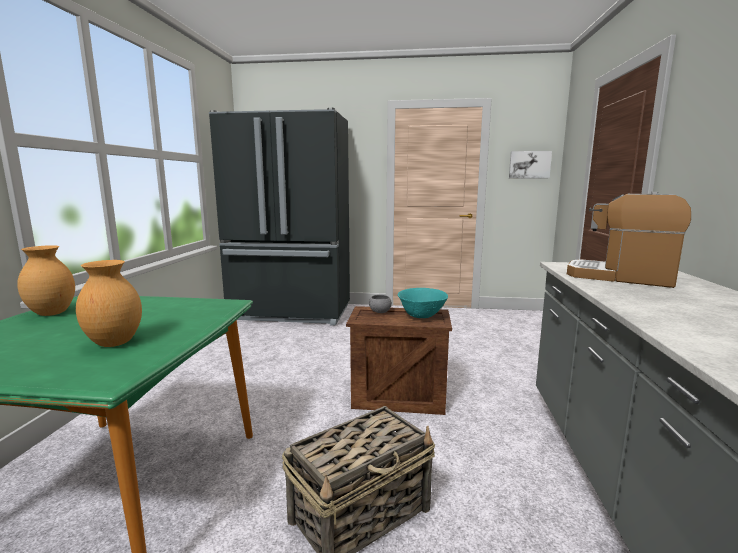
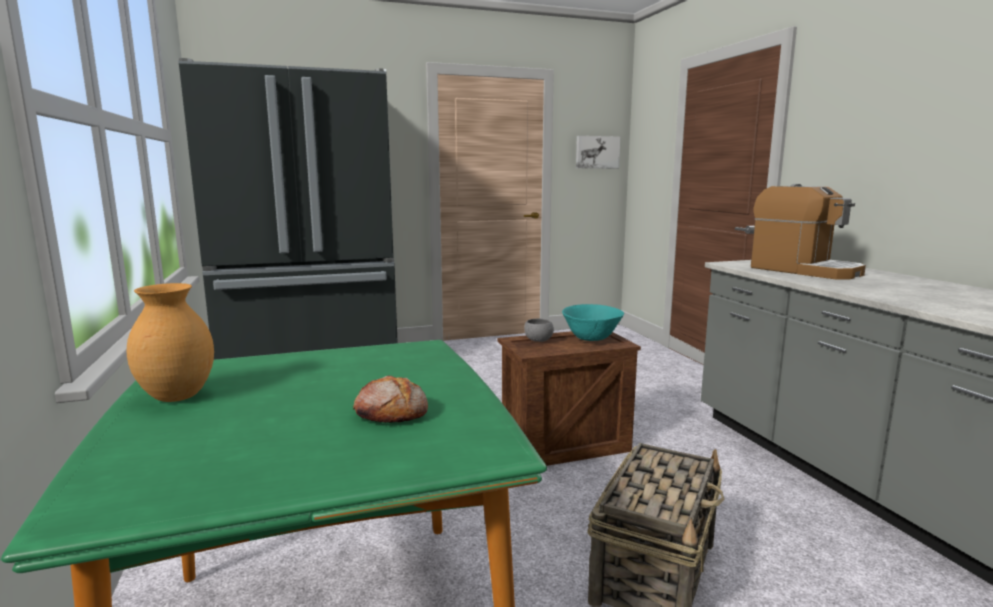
camera: 25 degrees left, 0 degrees up
(115, 343) = (391, 413): brown vase -> bread
(621, 277) = (804, 270): coffee machine -> coffee machine turned 135 degrees counterclockwise

